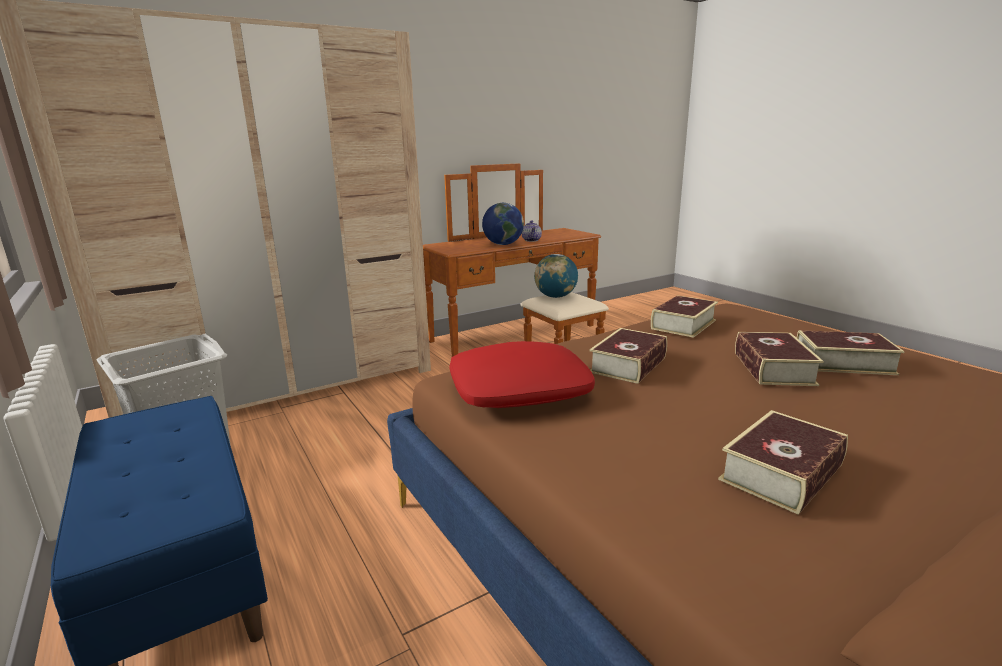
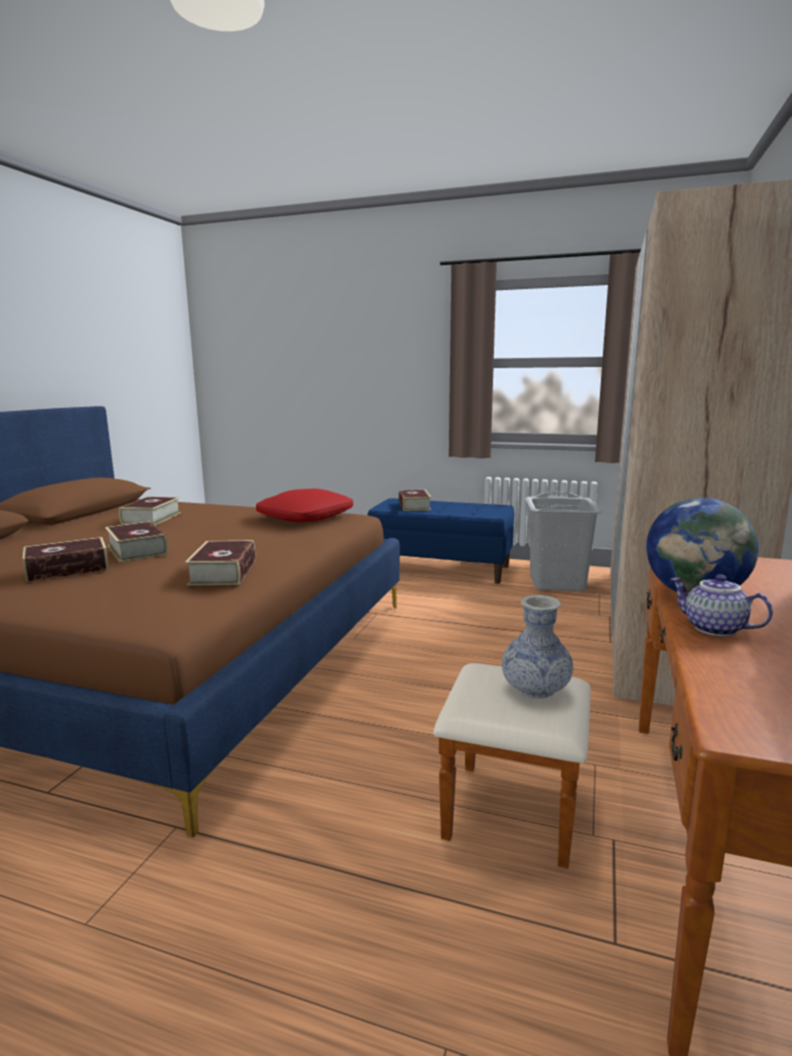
camera: 140 degrees right, 5 degrees down
(555, 297) = (535, 689): globe -> vase
(628, 365) = (252, 538): book -> book (414, 506)

